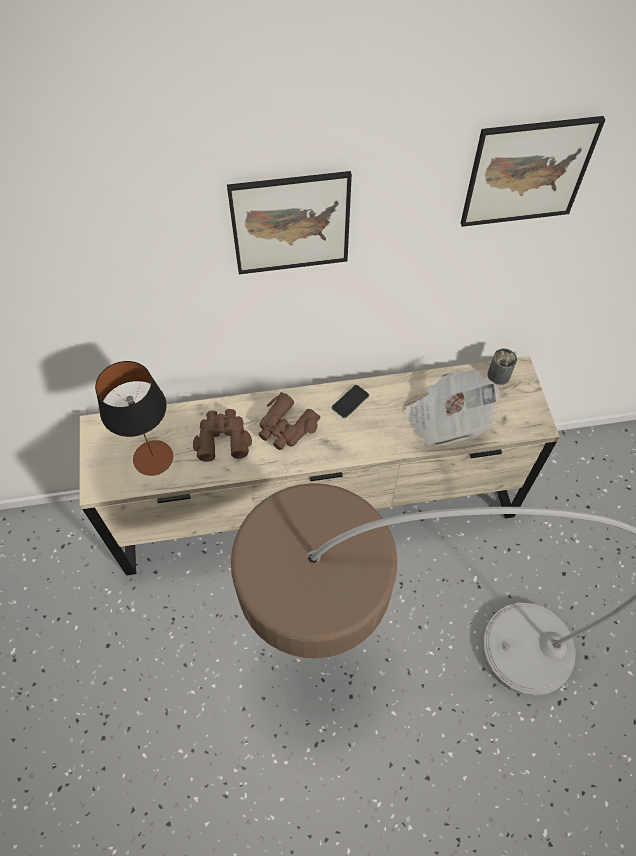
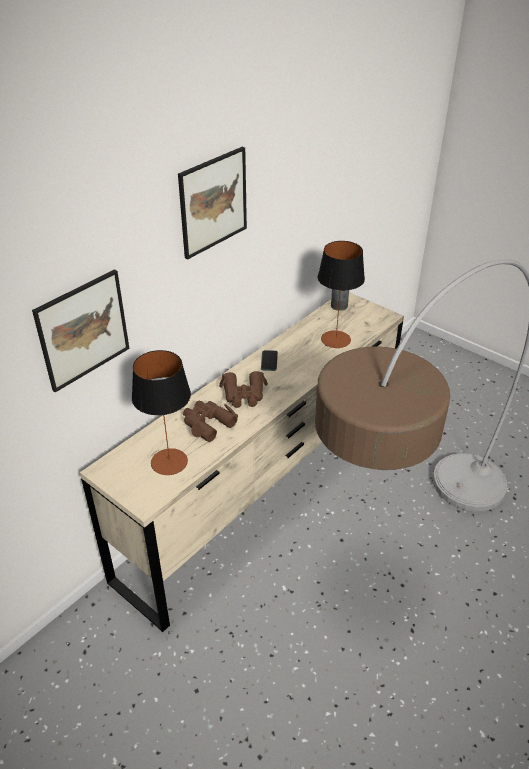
camera: 40 degrees left, 20 degrees down
(446, 419) = (336, 339): newspaper -> table lamp
(527, 172) = (323, 129): picture -> picture (83, 330)

